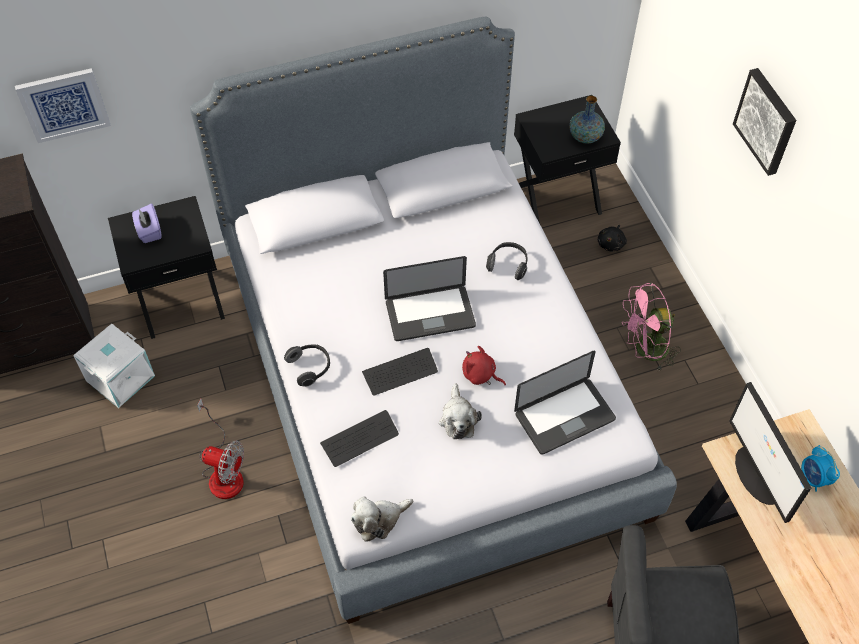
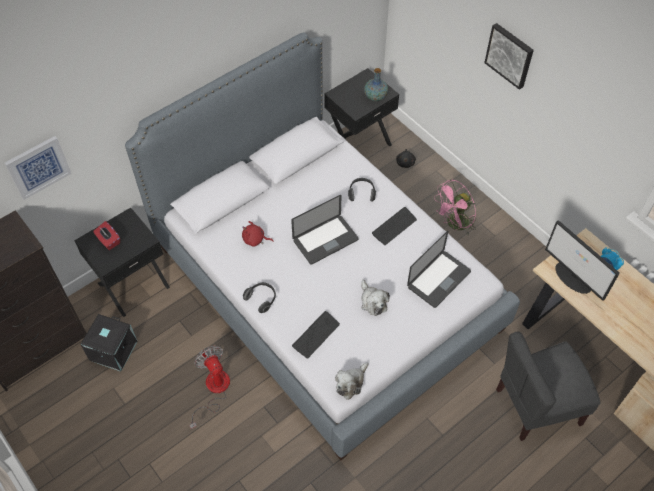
camera: 20 degrees left, 0 degrees up
(120, 377) = (113, 350): white storage box -> black storage box
(149, 231) = (108, 241): purple tissue box -> red tissue box
(223, 471) = (213, 390): fan -> fan turned 120 degrees counterclockwise
(400, 372) = (323, 284): keyboard -> keyboard (394, 227)
(480, 375) = (374, 269): red plush toy -> red plush toy (255, 240)

